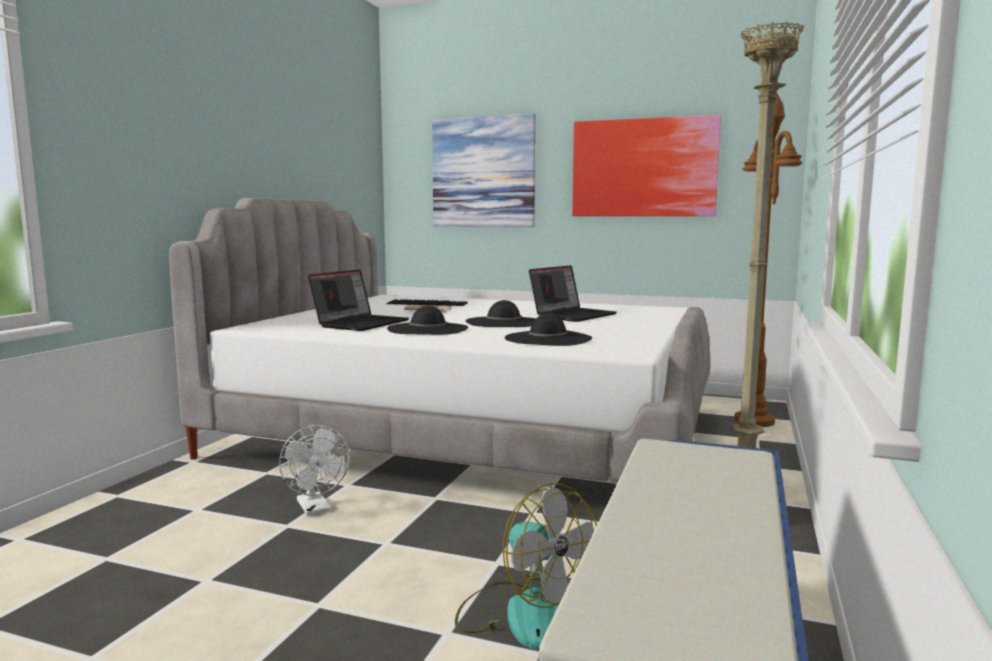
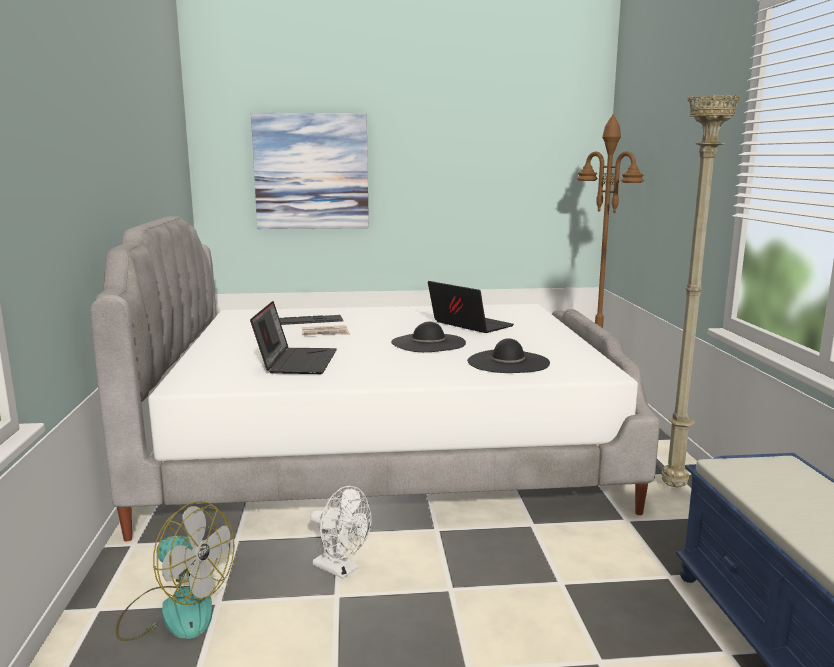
camera: 25 degrees left, 5 degrees up
(427, 329) = (379, 362): black hat -> none
(522, 612) = (630, 623): fan -> fan (175, 610)
(573, 315) = (468, 325): laptop -> laptop turned 60 degrees counterclockwise
(643, 168) = (474, 170): picture -> none

